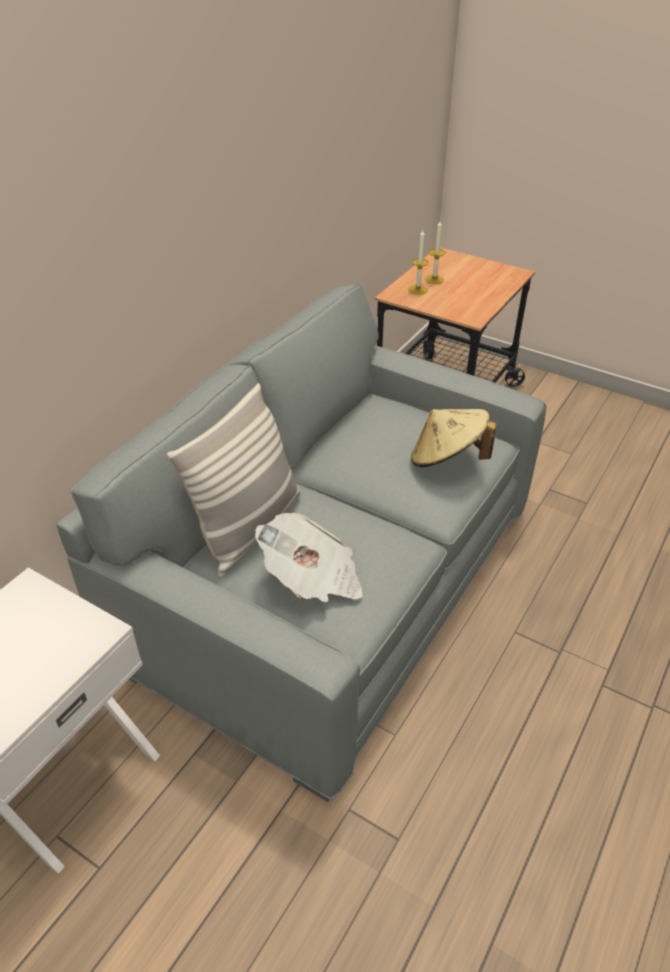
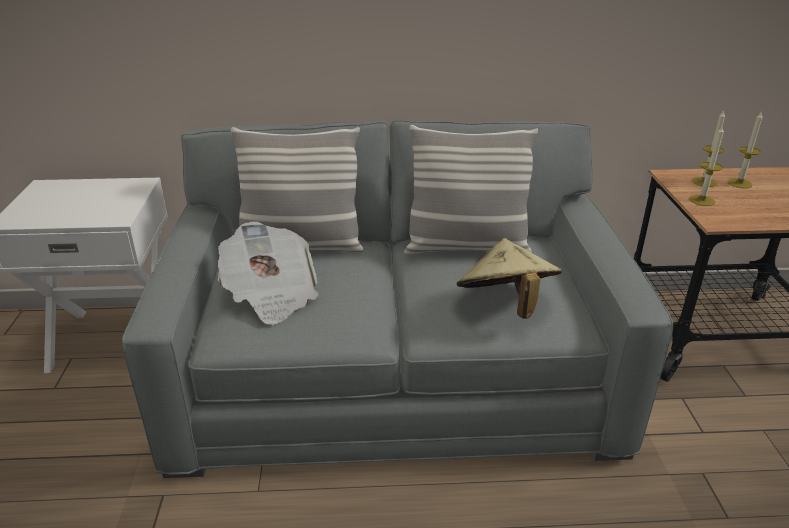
camera: 55 degrees right, 10 degrees down
(350, 436) = (466, 247): none -> pillow
(441, 306) = (702, 200): none -> candle

